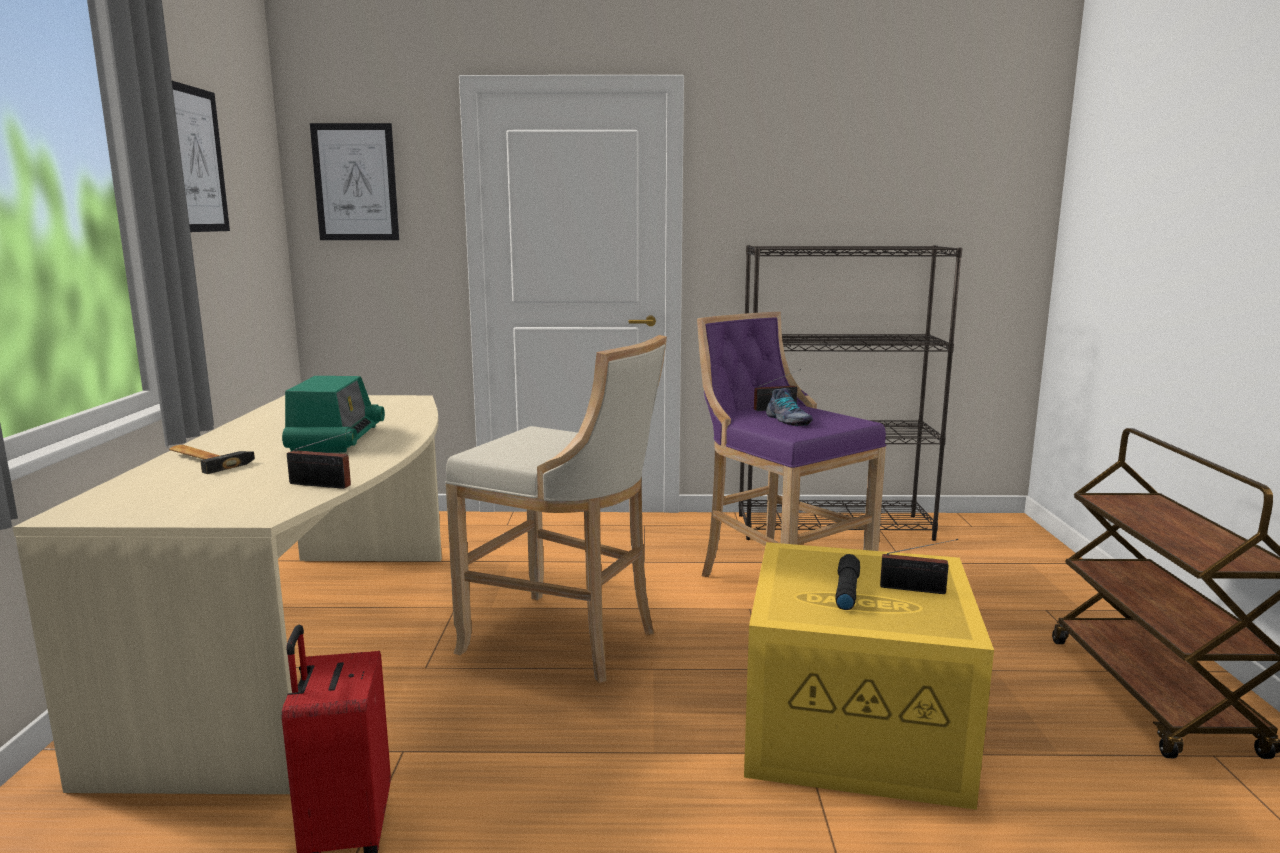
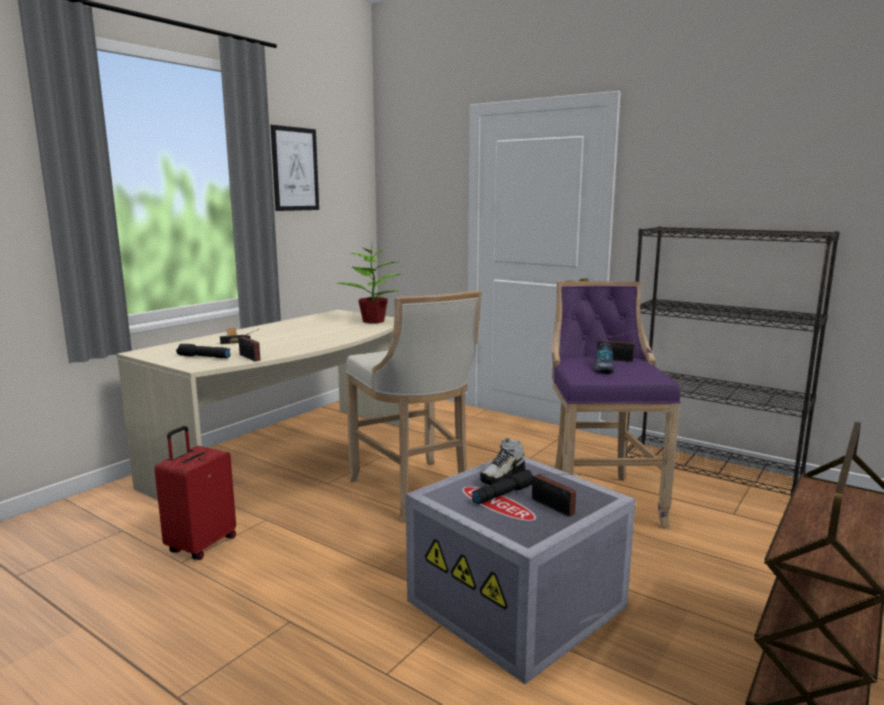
camera: 35 degrees right, 0 degrees up
(230, 499) = (203, 357): none -> black flashlight
(336, 439) = (306, 336): radio -> none
(355, 182) = (410, 178): picture -> none
(389, 404) = (374, 321): none -> potted plant
(811, 573) = (502, 477): none -> shoe
(857, 727) = (520, 604): yellow storage box -> grey storage box

